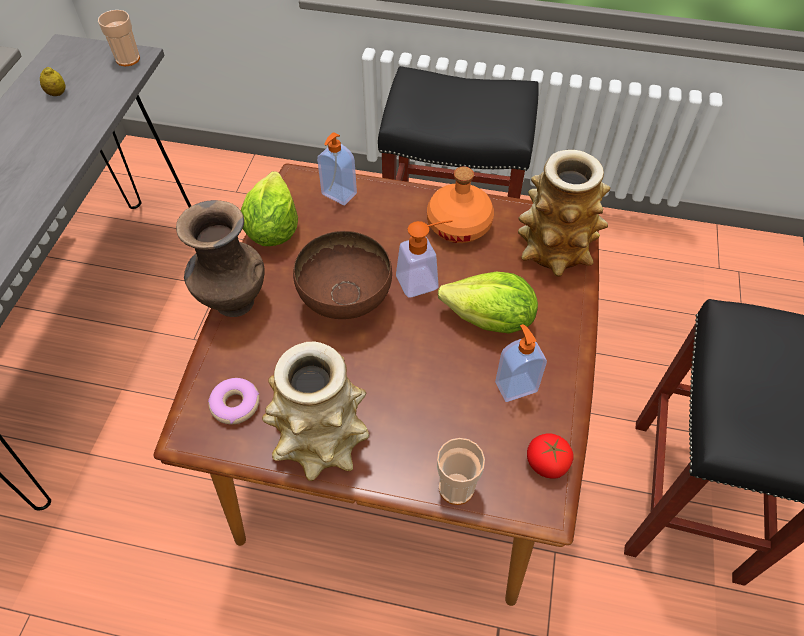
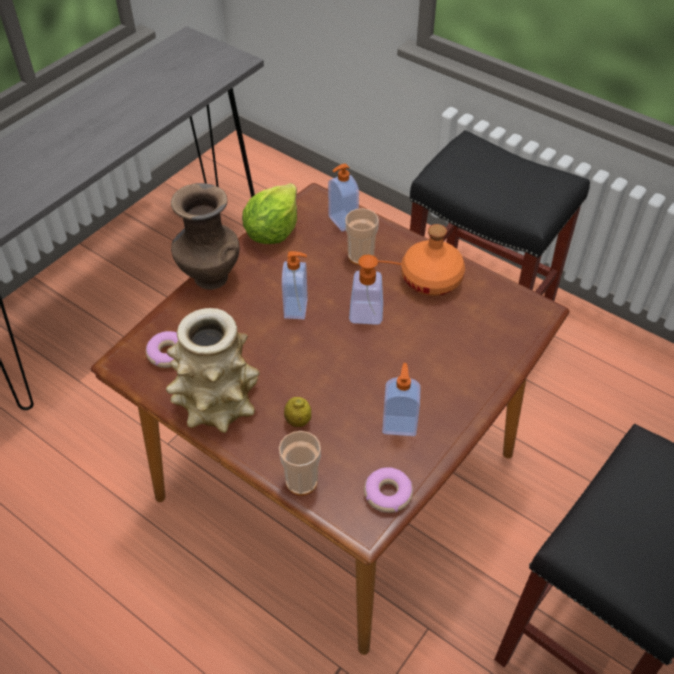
camera: 25 degrees right, 5 degrees down
(57, 93) = (163, 74): lemon -> lemon (298, 421)
(128, 59) = (231, 61): cup -> cup (360, 256)
(345, 302) = (297, 308): brown bowl -> soap dispenser
(490, 321) = (410, 366): lettuce -> none
(546, 463) = (387, 493): tomato -> donut
(555, 248) = (507, 327): vase -> none

